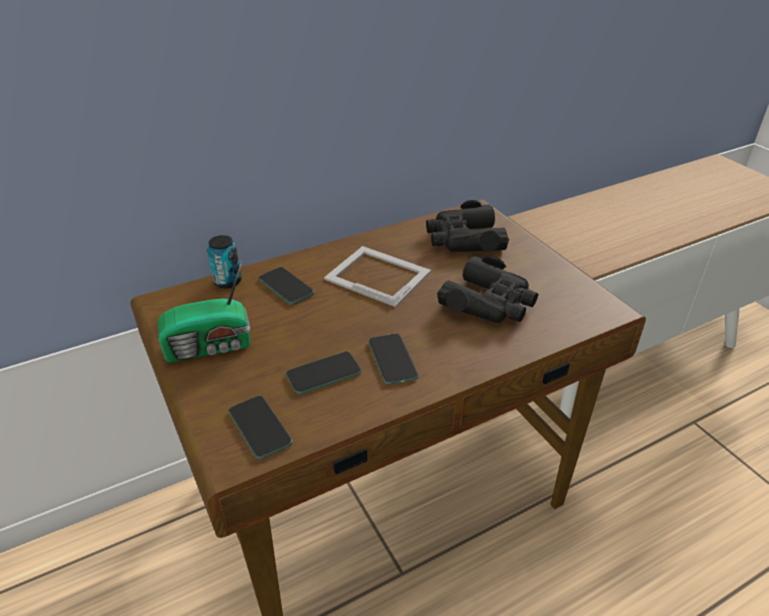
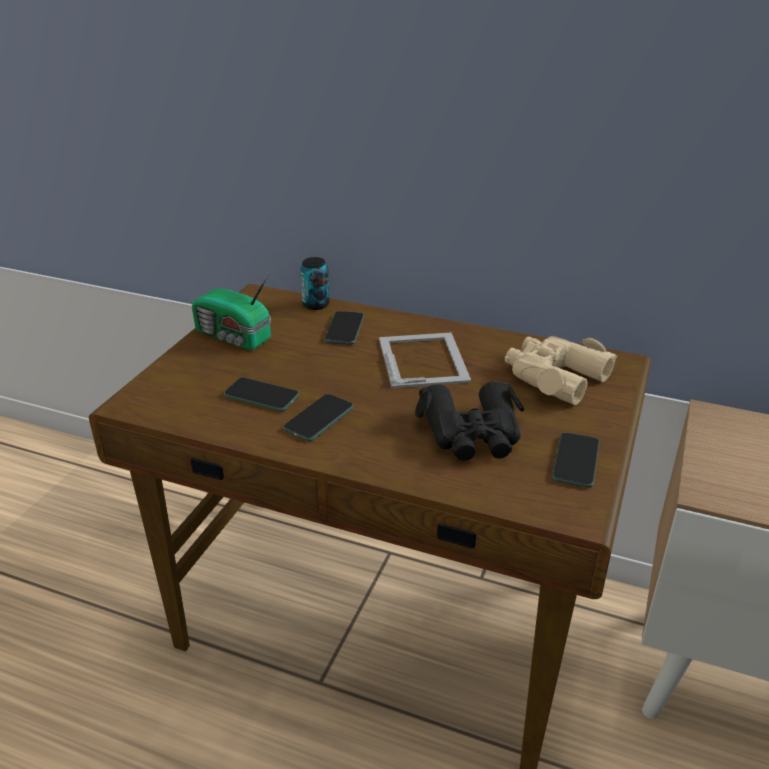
camera: 50 degrees right, 5 degrees down
(260, 427) = (172, 398): phone -> phone (576, 461)
(464, 239) = (554, 376): black binoculars -> beige binoculars

